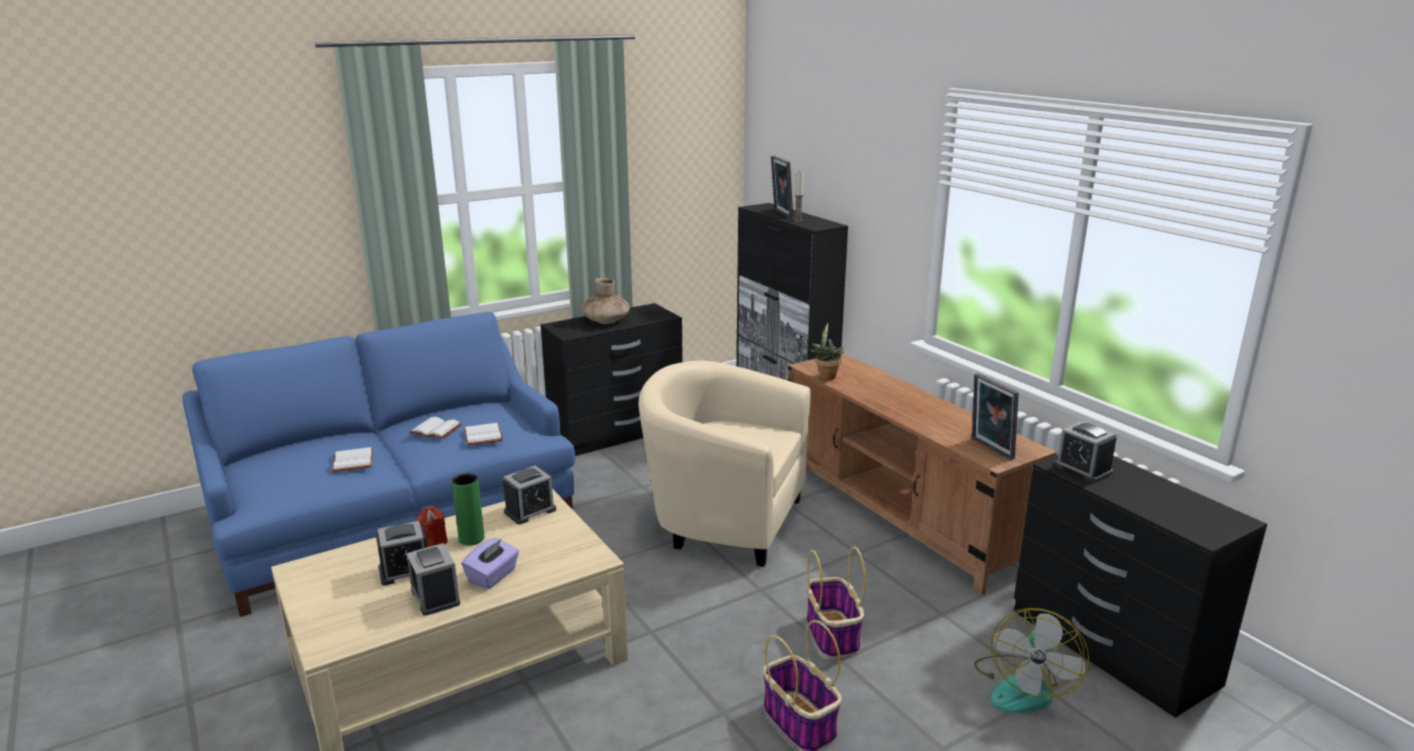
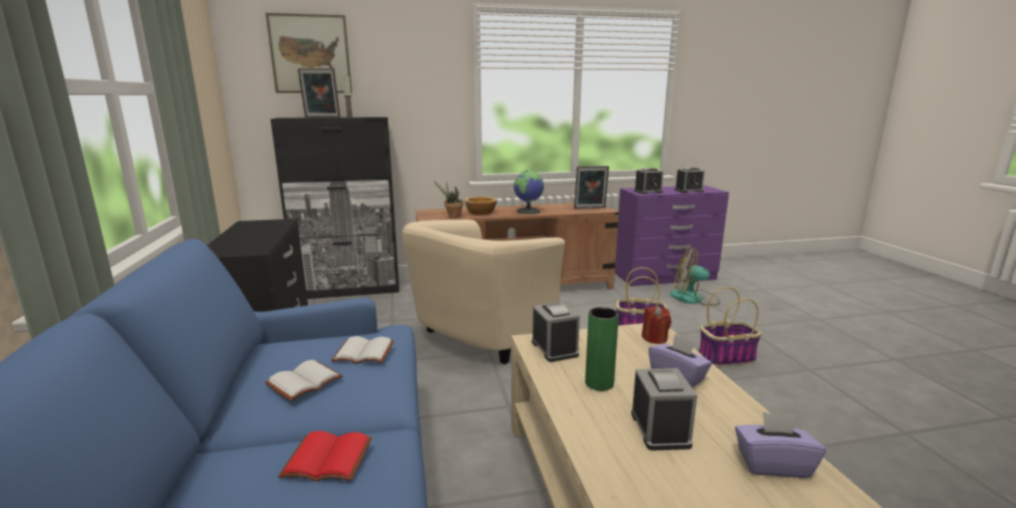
camera: 70 degrees left, 5 degrees down
(352, 461) = (325, 460): white book -> red book
(364, 621) = (773, 464): none -> purple tissue box
(434, 542) = (598, 407): red candle -> red candle (654, 338)
(435, 597) = (717, 412): alarm clock -> alarm clock (688, 191)
(606, 321) = (248, 237): brown vase -> none
(800, 138) = (310, 54): none -> picture
(866, 386) = (480, 213): none -> bowl
(912, 411) = (528, 211): none -> globe
(1023, 687) = (694, 299): fan -> fan turned 150 degrees clockwise
(1112, 648) = (666, 276): black dresser -> purple dresser

